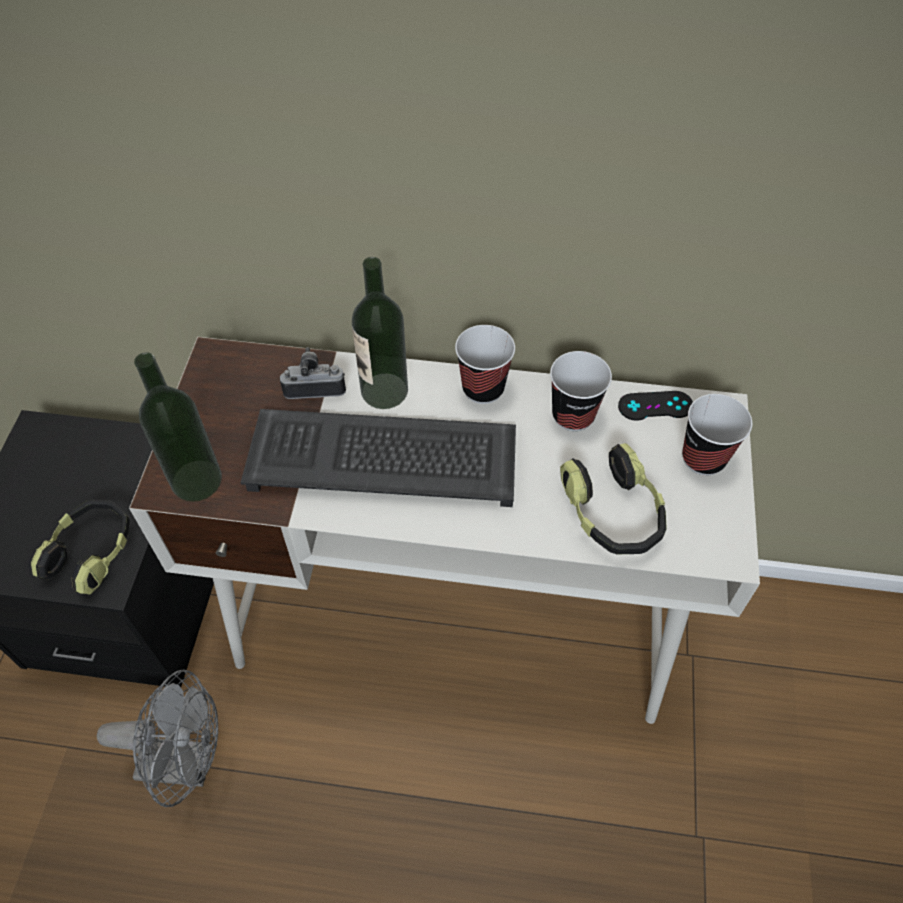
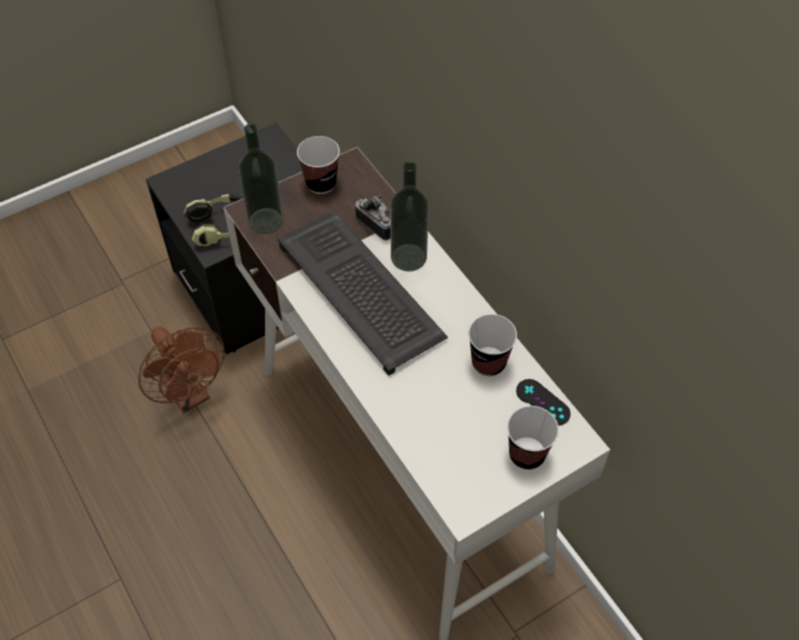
camera: 50 degrees right, 0 degrees up
(187, 763) = (190, 395): grey fan -> brown fan
(483, 388) = (461, 303): cup -> cup (321, 183)
(612, 513) = (434, 430): headphones -> none

